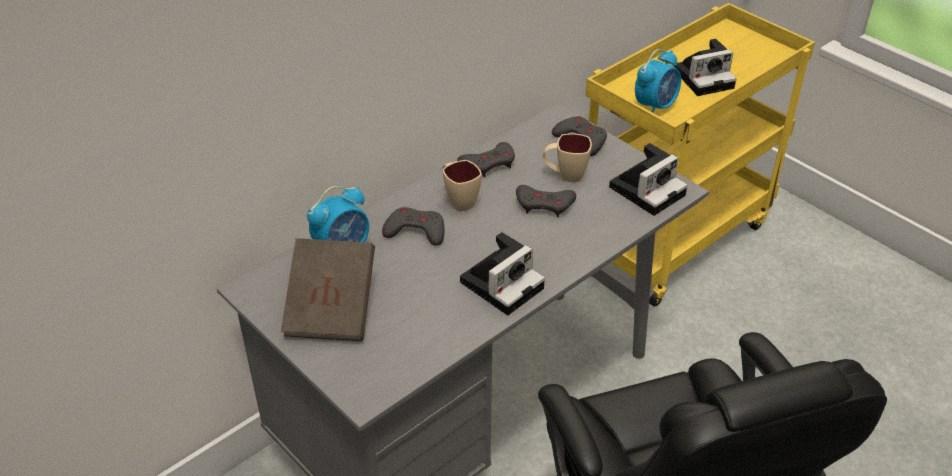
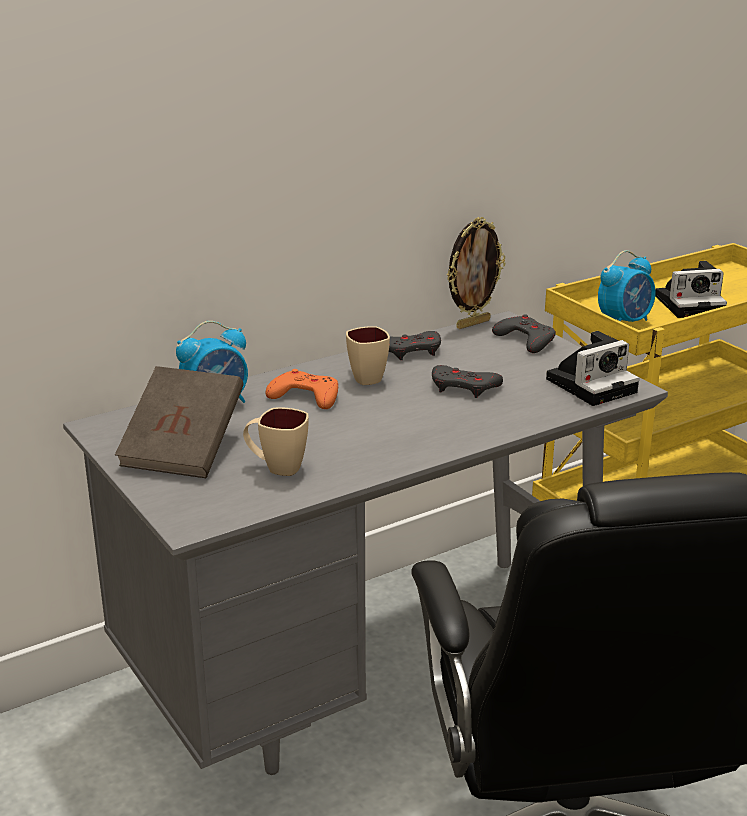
camera: 10 degrees right, 15 degrees down
(415, 231) = (305, 396): grey game controller -> orange game controller
(503, 283) = (391, 446): camera -> none
(532, 123) = (472, 323): none -> picture frame
(565, 175) = (496, 366): beige mug -> beige mug (276, 467)

